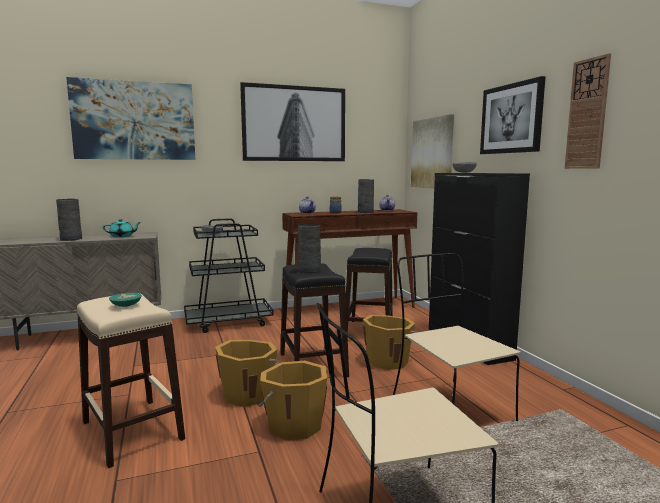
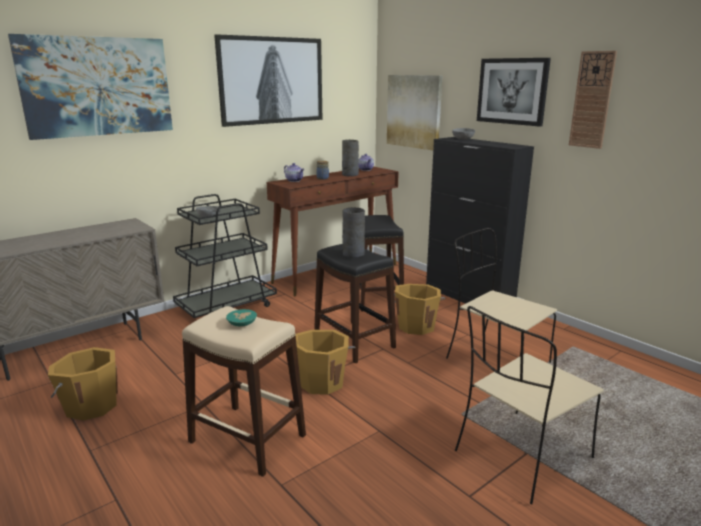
camera: 20 degrees left, 10 degrees up
(70, 239) = (51, 242): grey vase -> none
(122, 236) = (109, 230): turquoise teapot -> none
(294, 424) = (387, 401): orange bucket -> orange bucket (91, 405)

